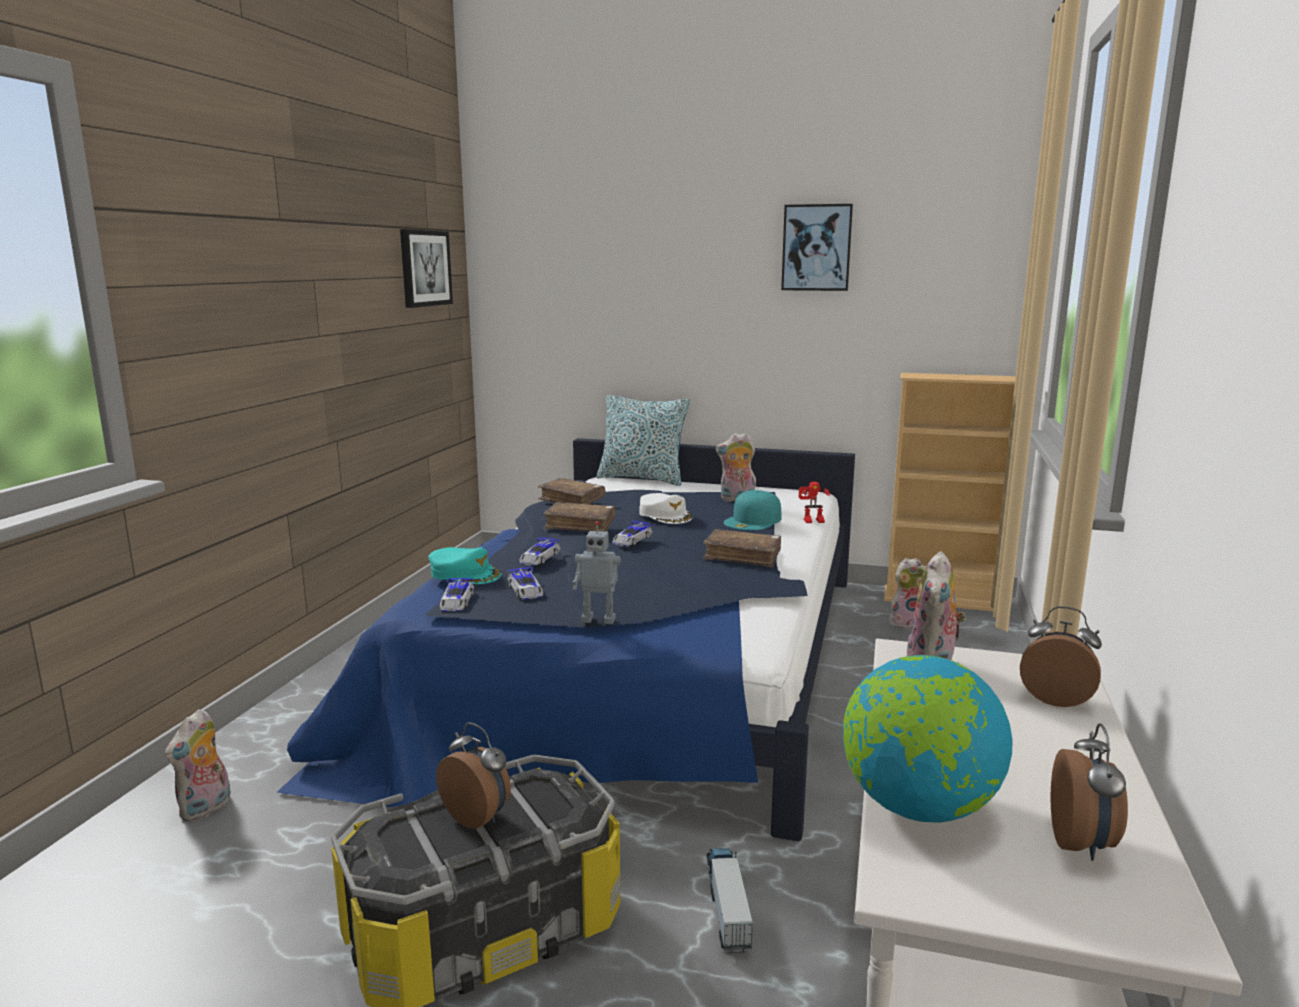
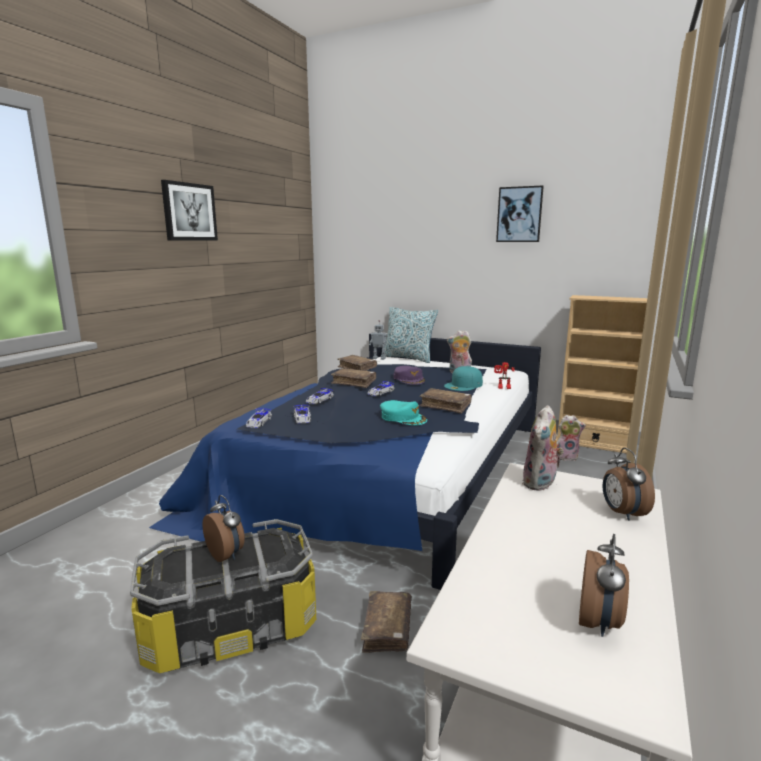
camera: 10 degrees right, 0 degrees up
(206, 809) = (108, 533): plush toy -> none
(424, 268) = (282, 229): picture -> picture (189, 212)
(465, 573) = (272, 406): turquoise cap -> turquoise cap (403, 418)
(599, 619) = (335, 438): toy robot -> toy robot (379, 358)
(665, 515) = (409, 379): white cap -> purple cap
(726, 904) = (387, 629): toy truck -> brown book
(917, 807) = (486, 580): globe -> none
(1056, 698) = (622, 513): alarm clock -> alarm clock turned 135 degrees counterclockwise

